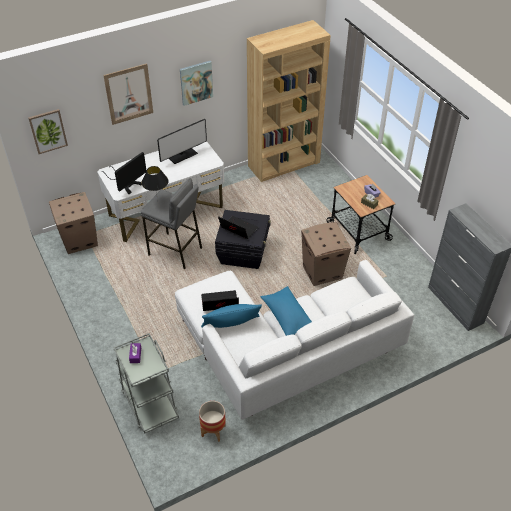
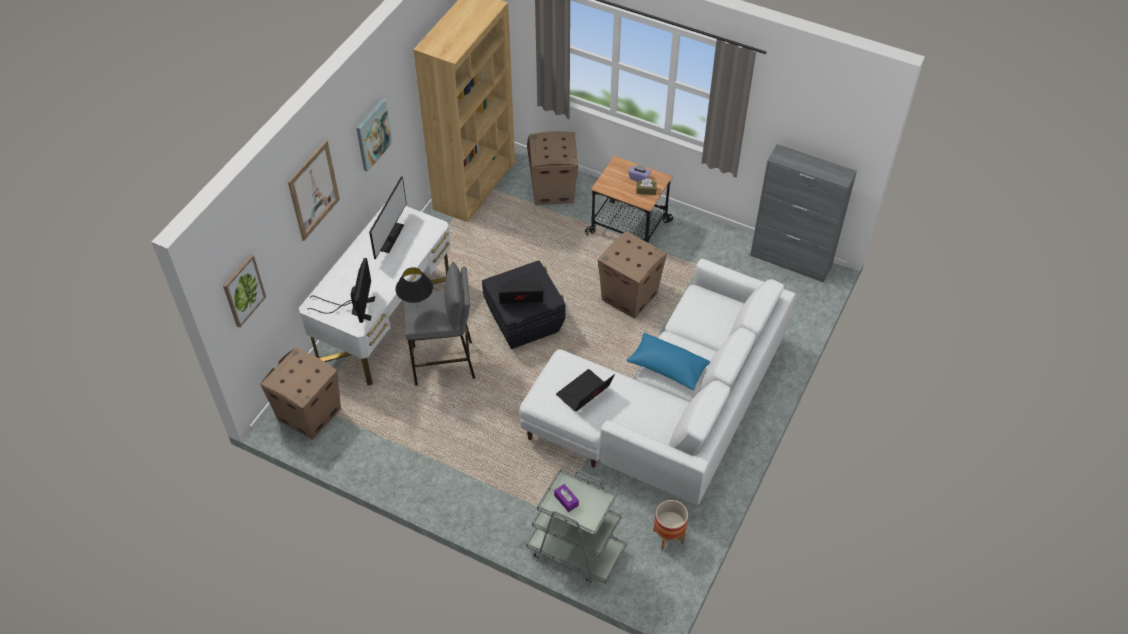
camera: 35 degrees left, 5 degrees up
(231, 324) = (618, 409): blue pillow -> none
(329, 188) = (553, 191): none -> cardboard box

